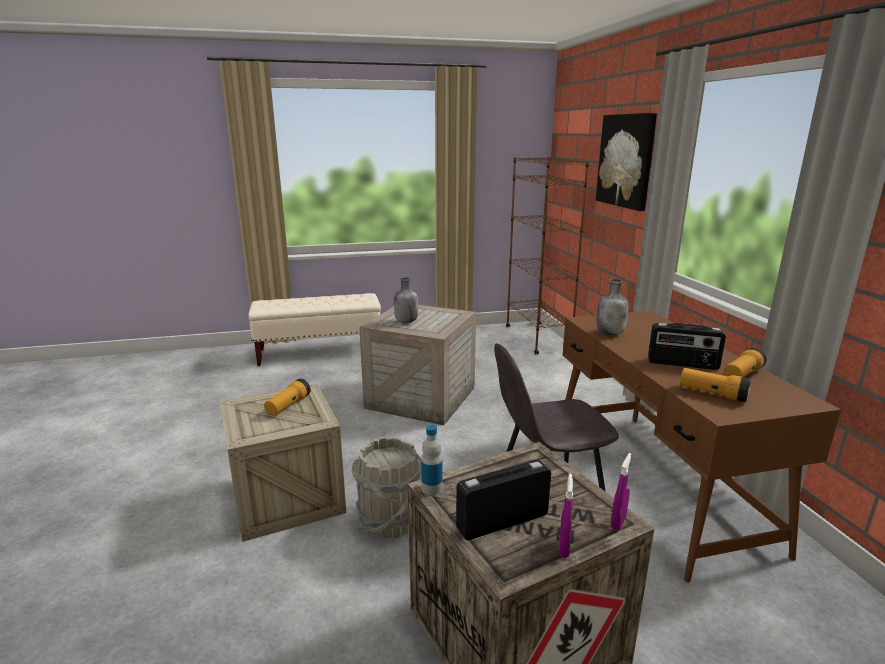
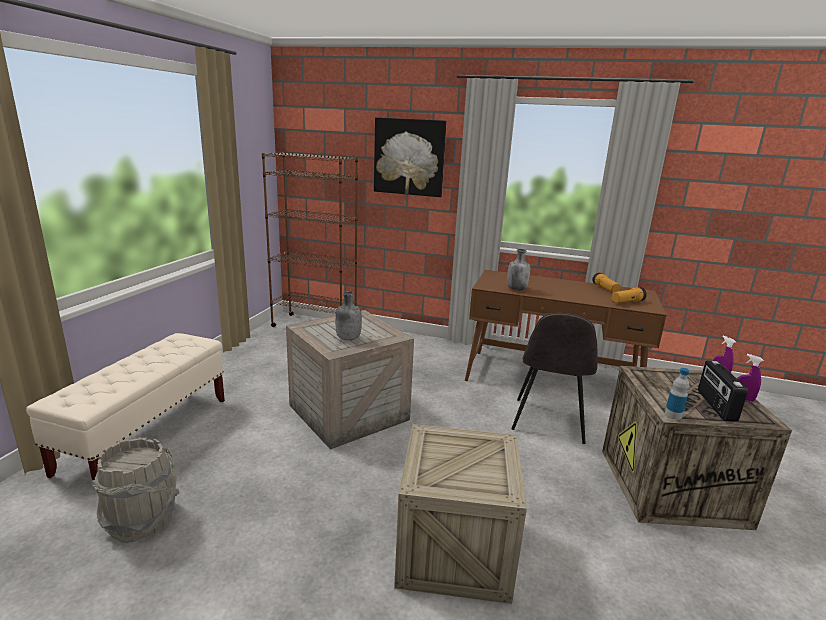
camera: 60 degrees left, 0 degrees up
(288, 406) = (453, 451): flashlight -> none
(390, 520) = (530, 496): grey bucket -> grey bucket (142, 521)
(682, 364) = (582, 293): radio -> none

